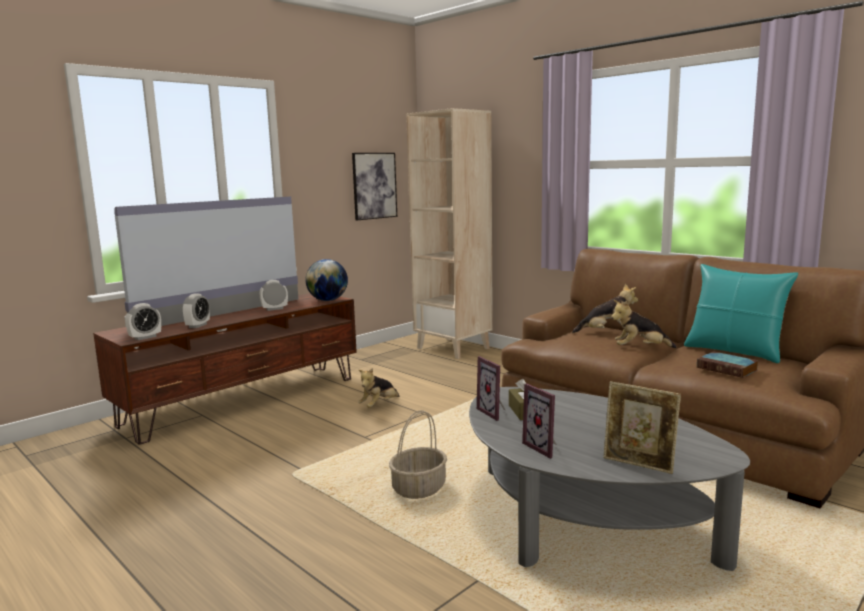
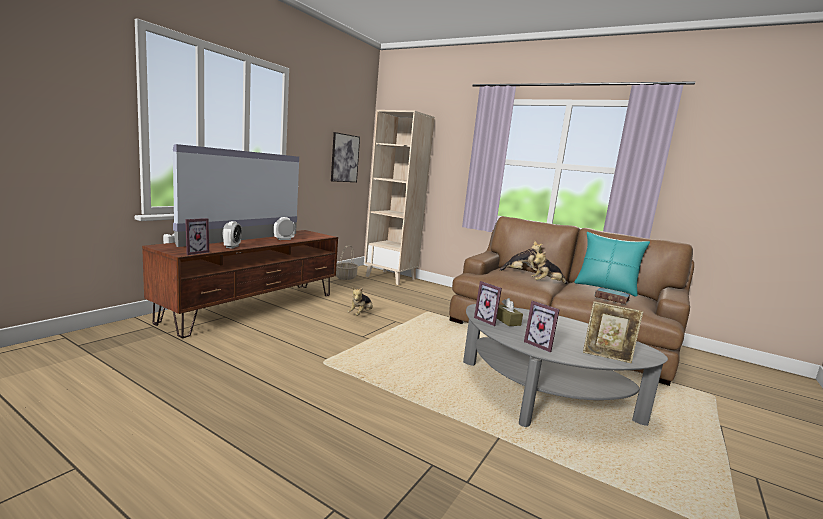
camera: 15 degrees left, 0 degrees up
(145, 337) = (194, 252): alarm clock -> picture frame
(328, 300) = (319, 236): globe -> none
(419, 488) = (422, 373): basket -> basket (345, 277)

